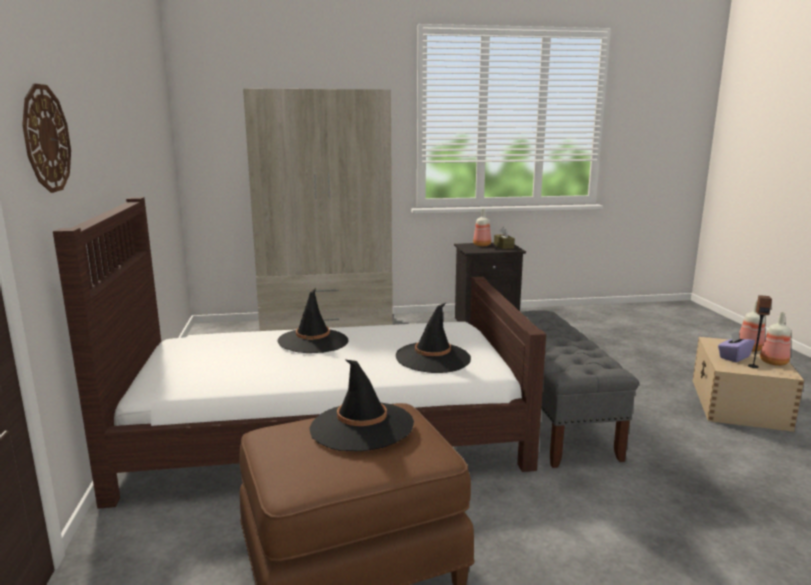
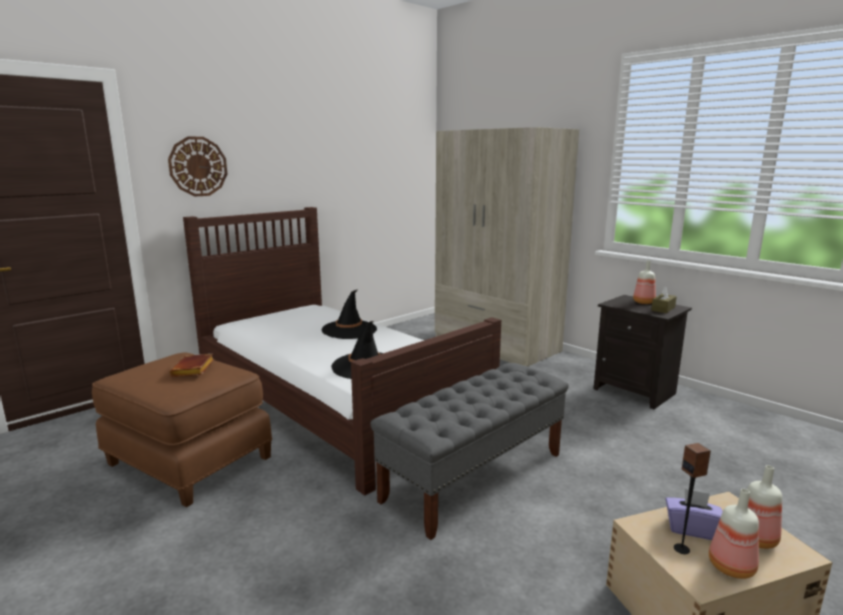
camera: 55 degrees right, 0 degrees up
(361, 427) = (194, 370): black hat -> brown book

